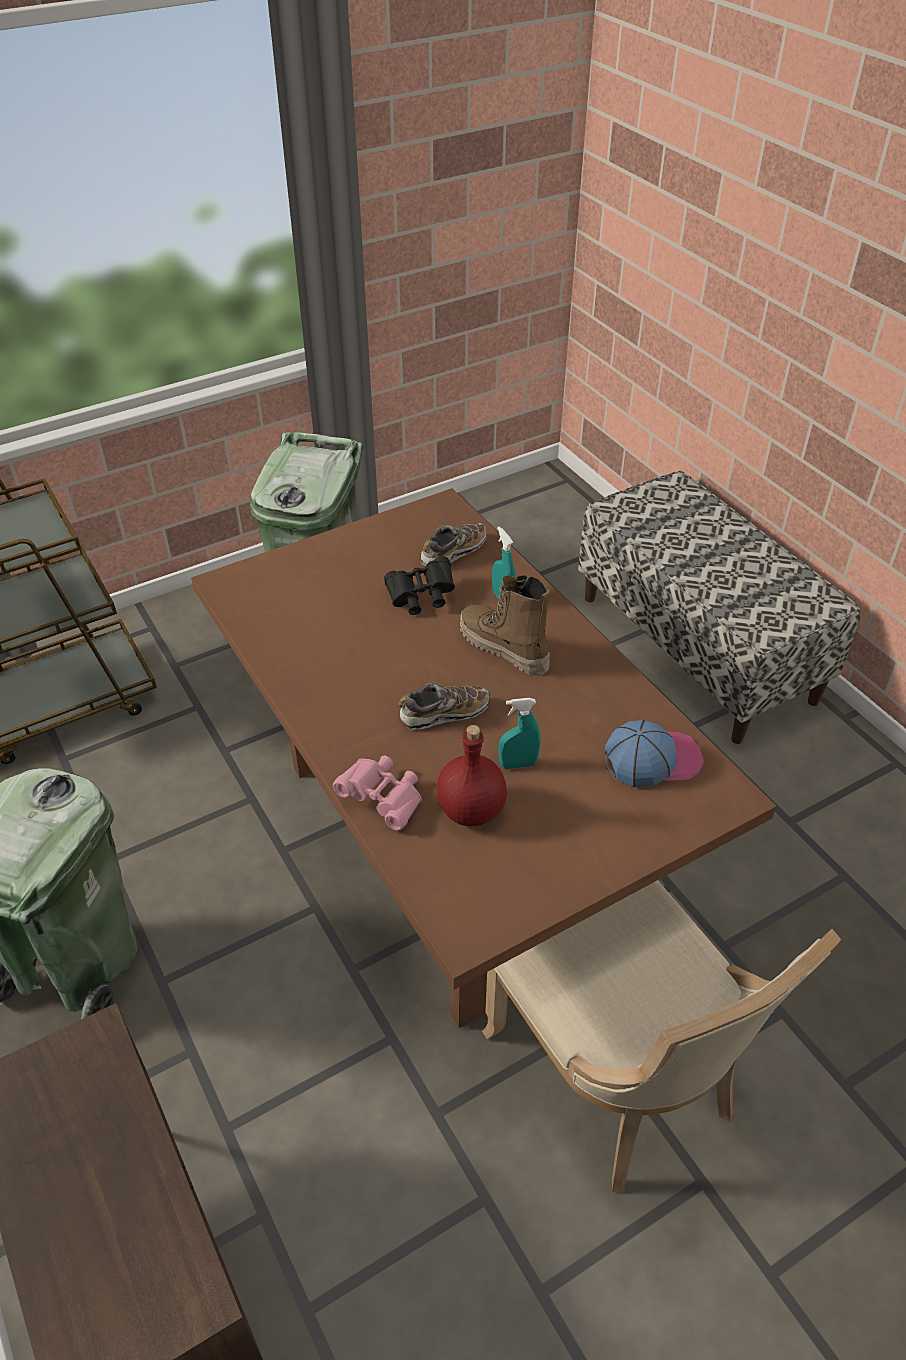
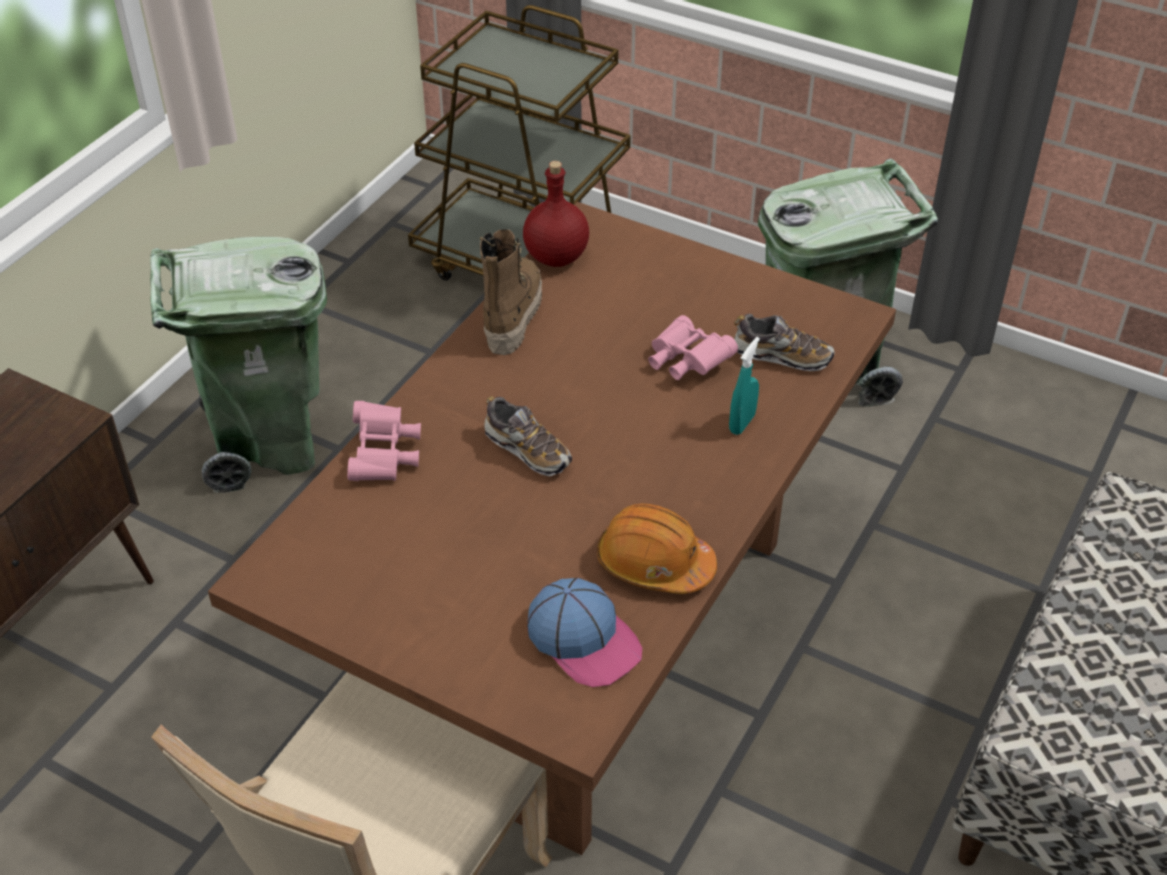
camera: 60 degrees right, 0 degrees up
(421, 597) = (686, 362): black binoculars -> pink binoculars
(472, 810) = (412, 523): red bottle -> red bottle (557, 258)
(503, 649) = (660, 456): boot -> boot (512, 316)
(518, 764) = (498, 533): turquoise spray bottle -> none
(603, 695) = (654, 563): none -> orange hard hat

